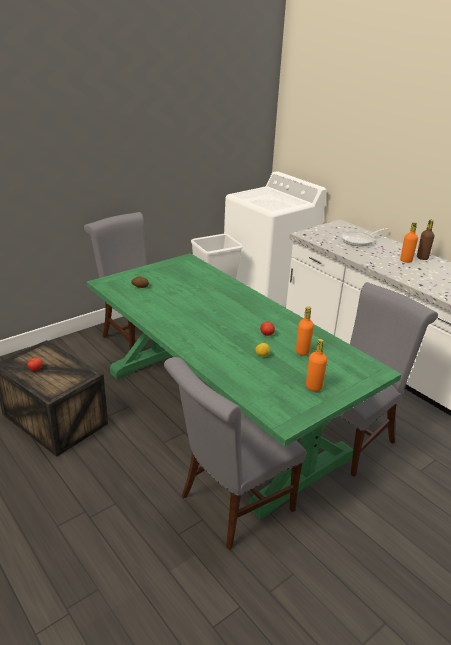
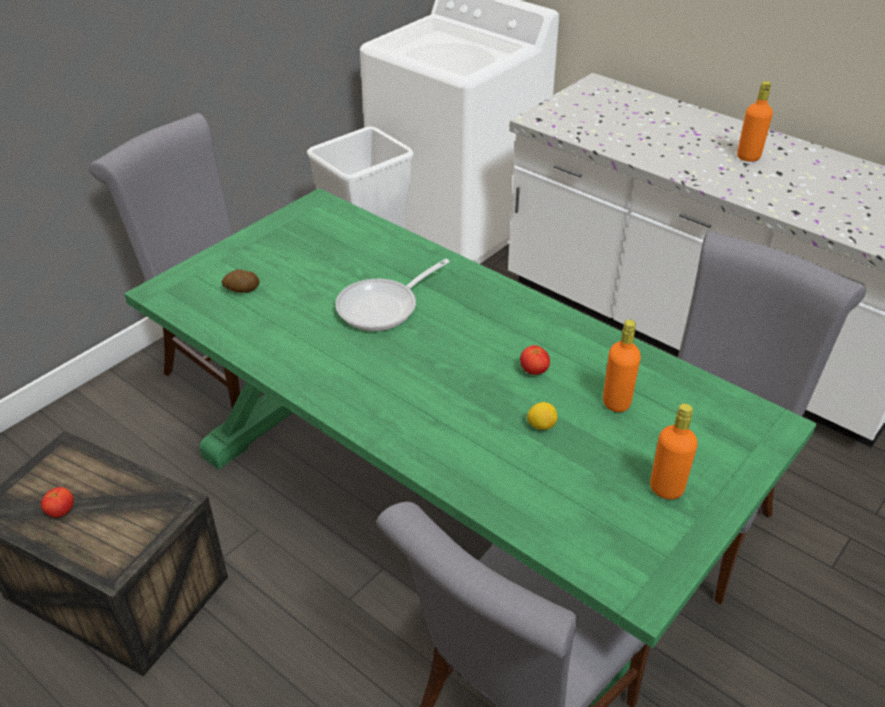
camera: 10 degrees left, 10 degrees up
(359, 240) = (646, 120): frying pan -> frying pan (384, 307)
(422, 258) = (775, 146): brown bottle -> none

